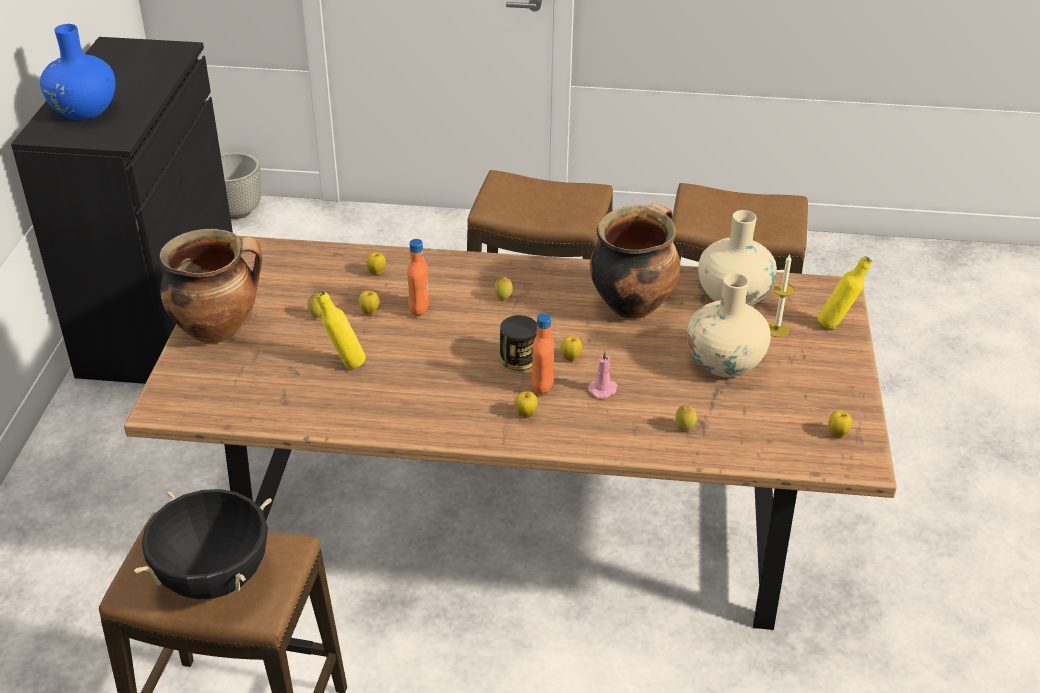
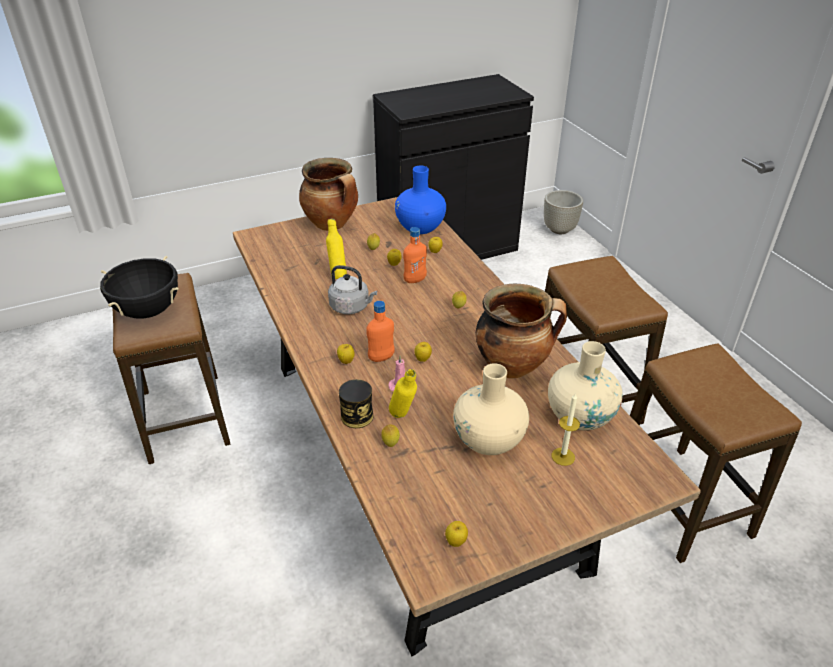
camera: 60 degrees right, 0 degrees up
(84, 111) = (423, 96): blue vase -> blue vase (420, 227)
(425, 375) = (351, 307): none -> grey kettle
(518, 358) = (401, 337): can -> can (357, 416)
(837, 325) = (608, 494): yellow bottle -> yellow bottle (403, 418)

